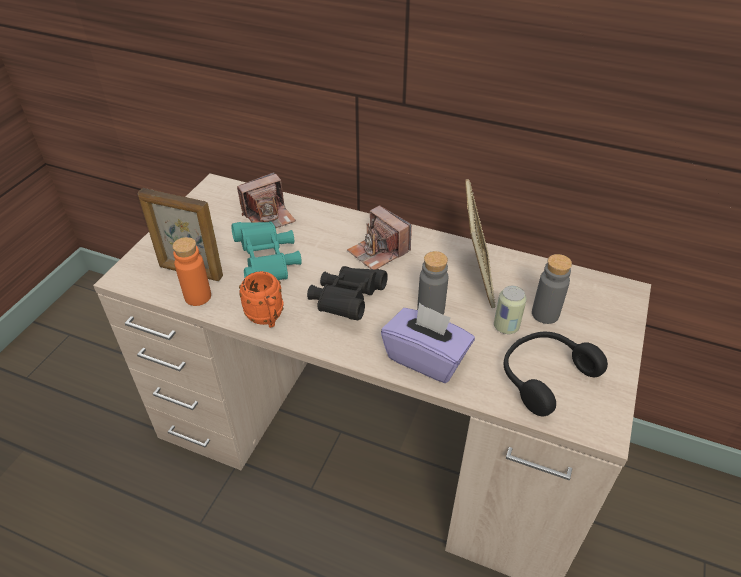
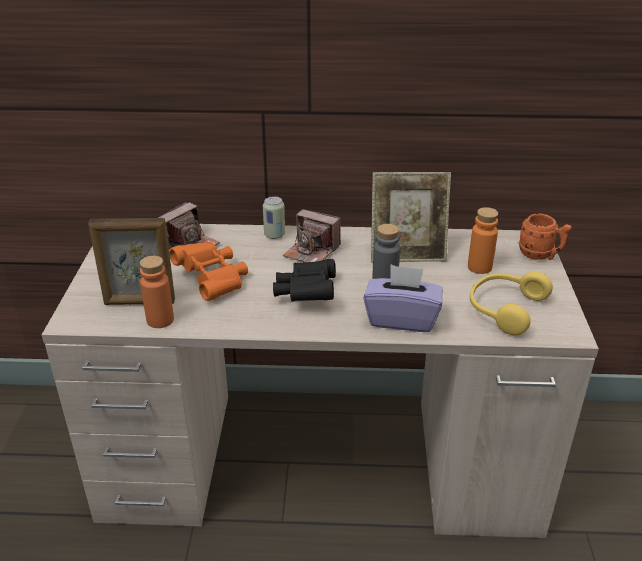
camera: 20 degrees left, 10 degrees down
(267, 318) = (240, 322): orange mug -> orange mug (540, 255)
(268, 263) = (213, 280): turquoise binoculars -> orange binoculars
(474, 278) = (407, 254): picture frame -> picture frame turned 105 degrees clockwise
(506, 327) = (454, 282): can -> can (274, 235)
(544, 375) = (504, 309): black headphones -> yellow headphones
(545, 314) = (479, 267): grey bottle -> orange bottle

